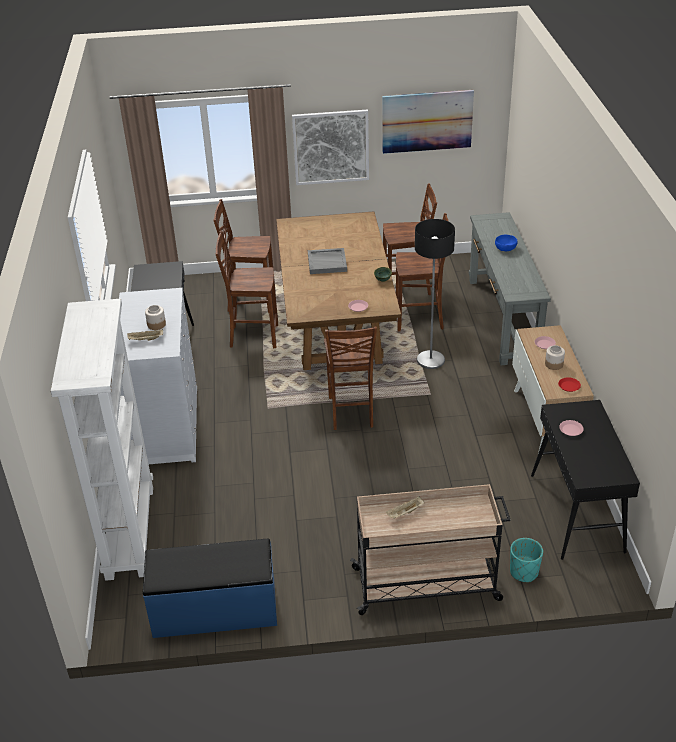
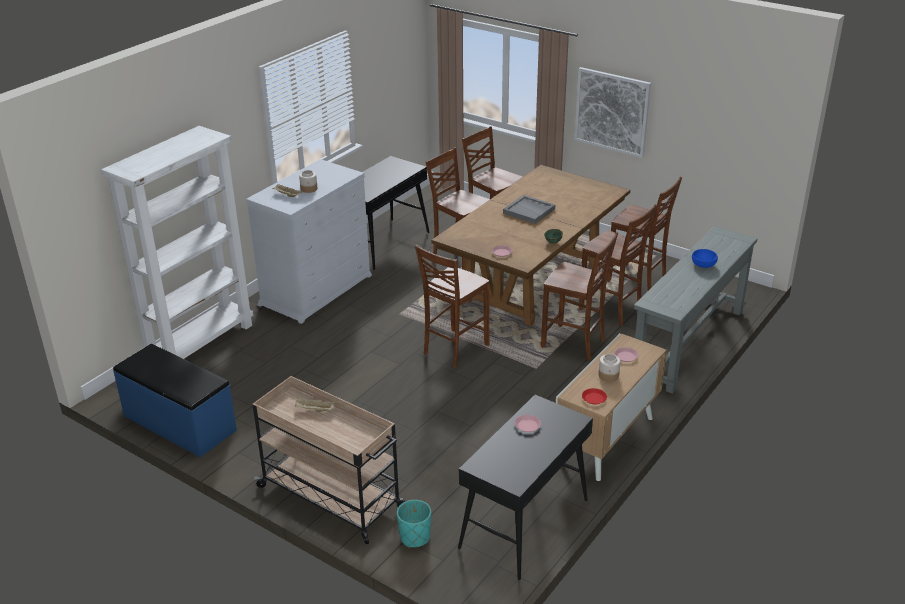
camera: 40 degrees right, 5 degrees down
(427, 121) = (709, 113): picture -> none
(431, 360) = (574, 344): floor lamp -> brown chair

